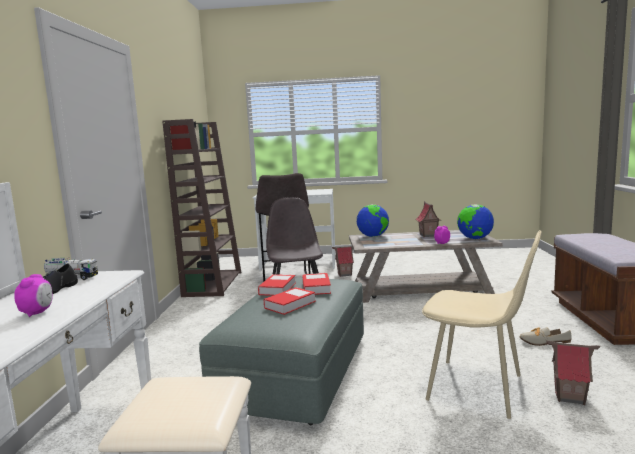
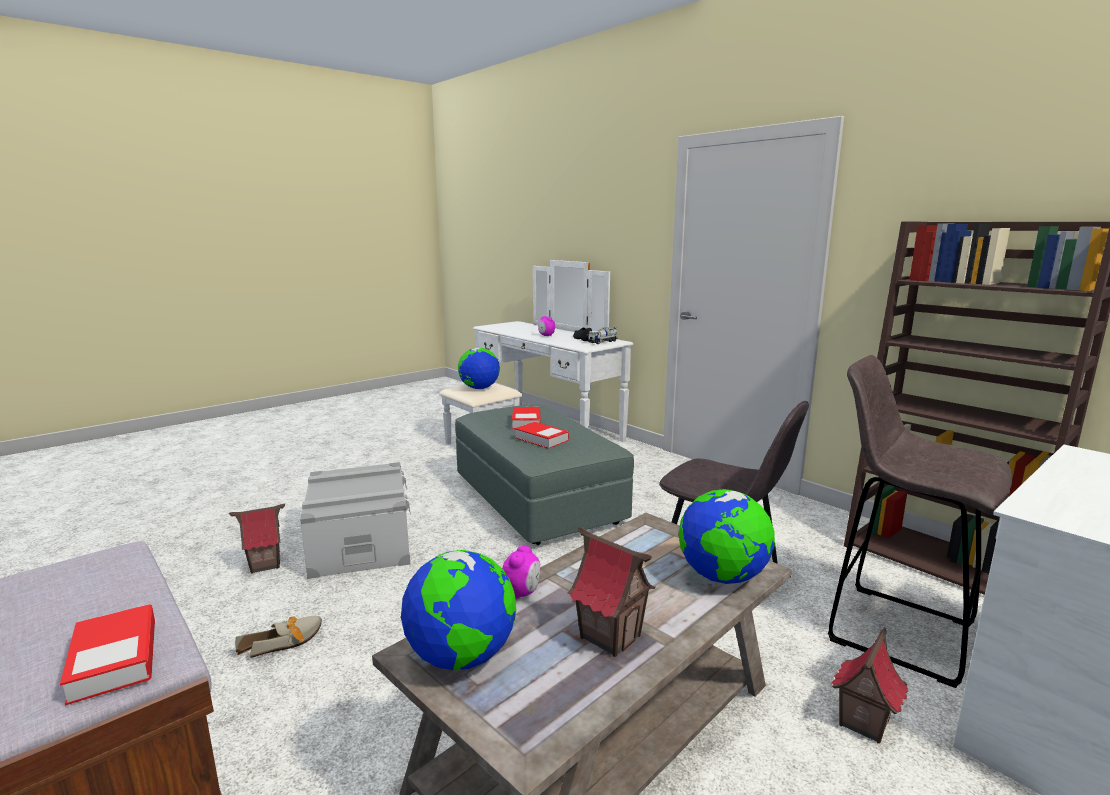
camera: 135 degrees right, 5 degrees up
(195, 390) = (479, 388): none -> globe
(277, 289) = (574, 430): book -> book (114, 660)
(478, 388) = (360, 542): beige chair -> grey storage box

